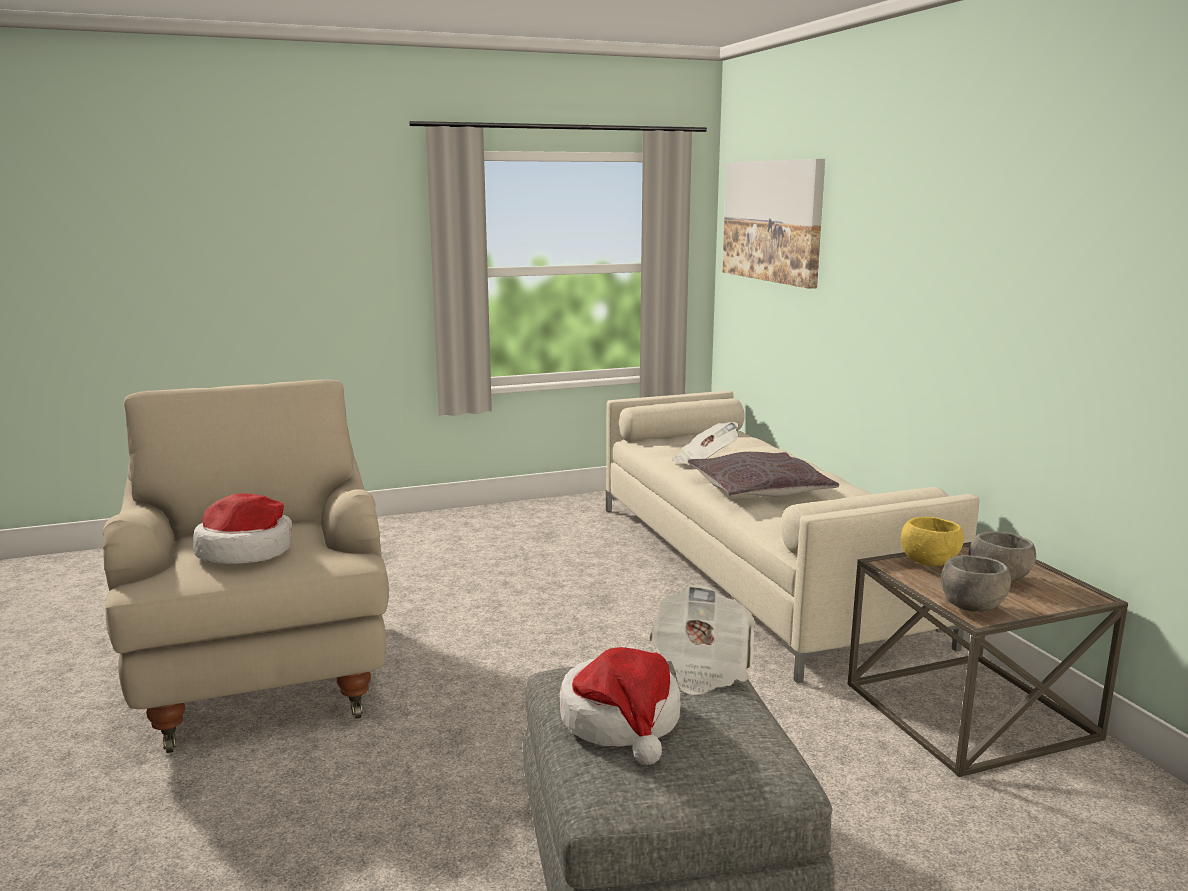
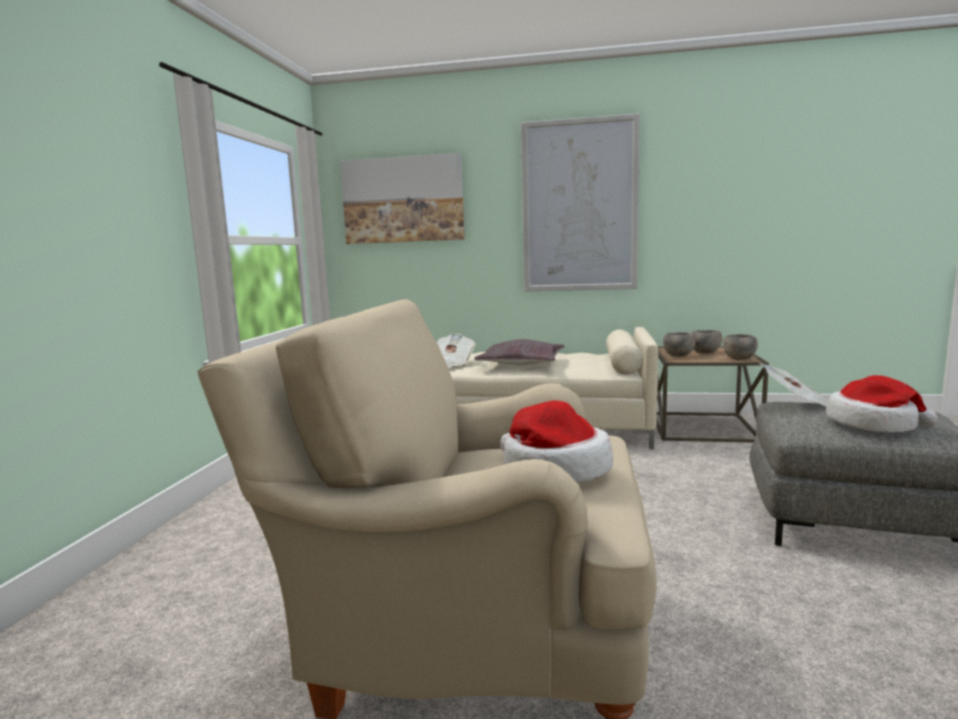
camera: 60 degrees left, 5 degrees down
(928, 562) = (678, 356): yellow bowl -> grey bowl
(935, 260) = (579, 206): none -> picture

